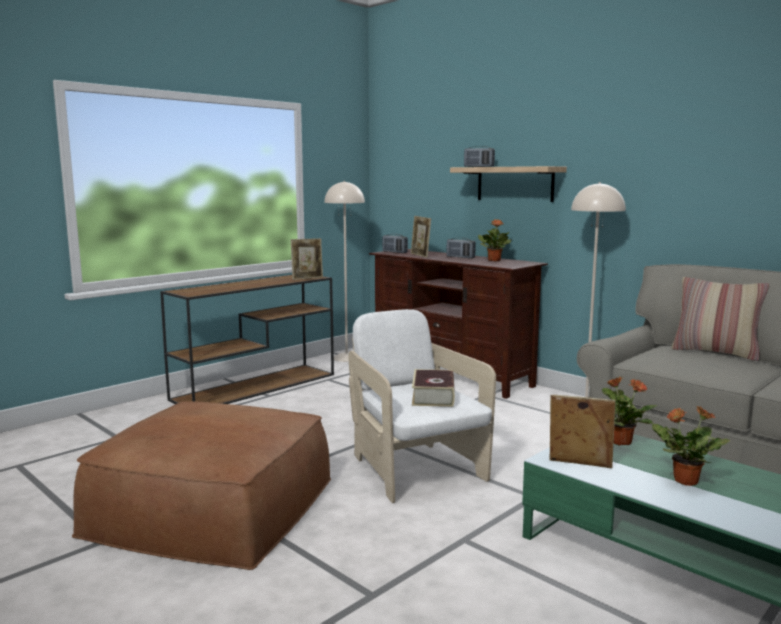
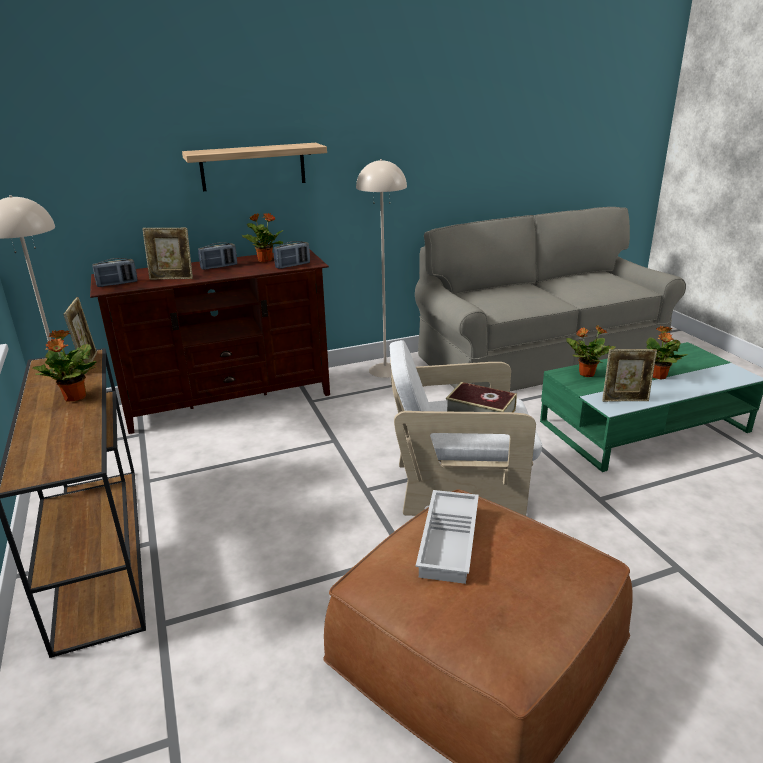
camera: 65 degrees left, 15 degrees up
(236, 413) = (450, 541): none -> white tray
(263, 283) = (75, 398): none -> potted plant
(478, 167) = (217, 151): radio -> radio (293, 265)
(579, 465) = (625, 400): picture frame -> picture frame turned 135 degrees counterclockwise
(715, 352) = (500, 287): pillow -> none

